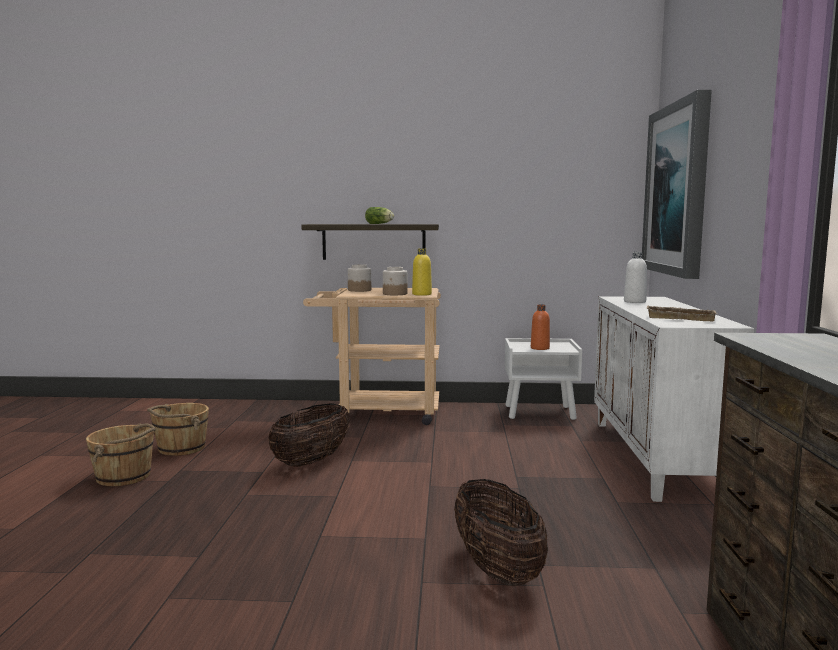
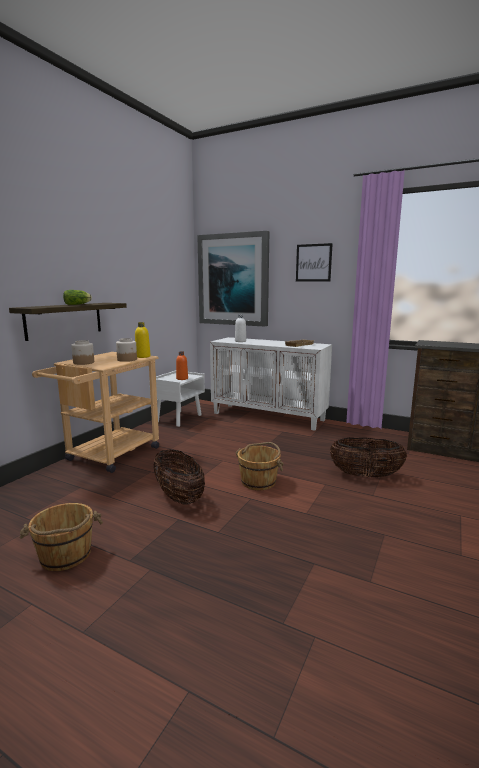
camera: 65 degrees left, 5 degrees up
(124, 476) = (109, 598): brown bucket -> brown bucket (259, 481)
(749, 143) = (313, 262): none -> picture

